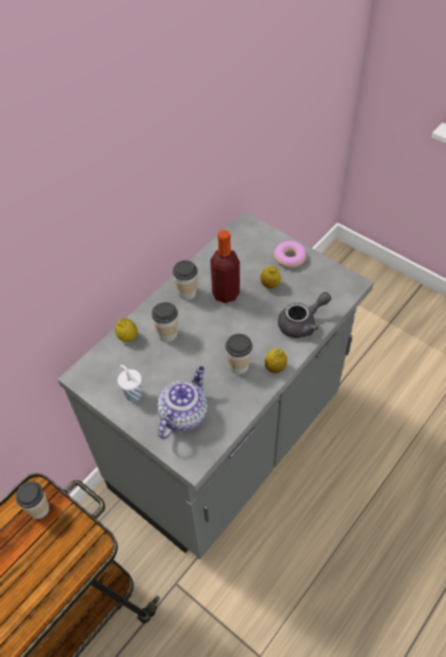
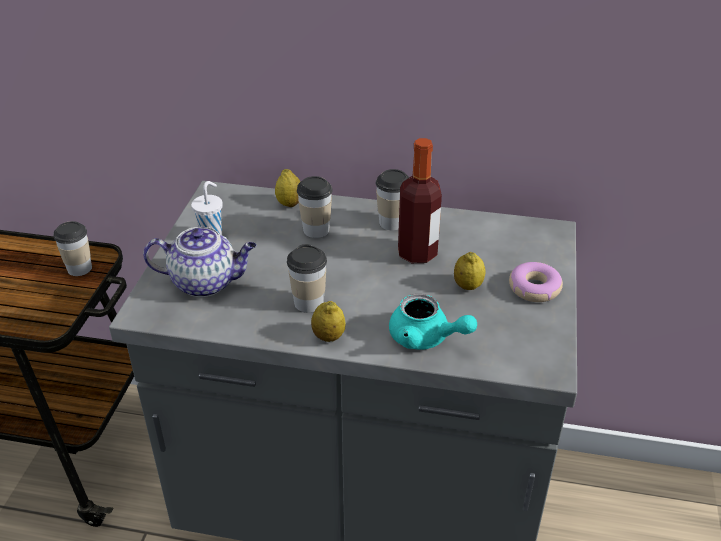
camera: 60 degrees right, 15 degrees down
(302, 323) = (426, 338): grey teapot -> turquoise teapot

